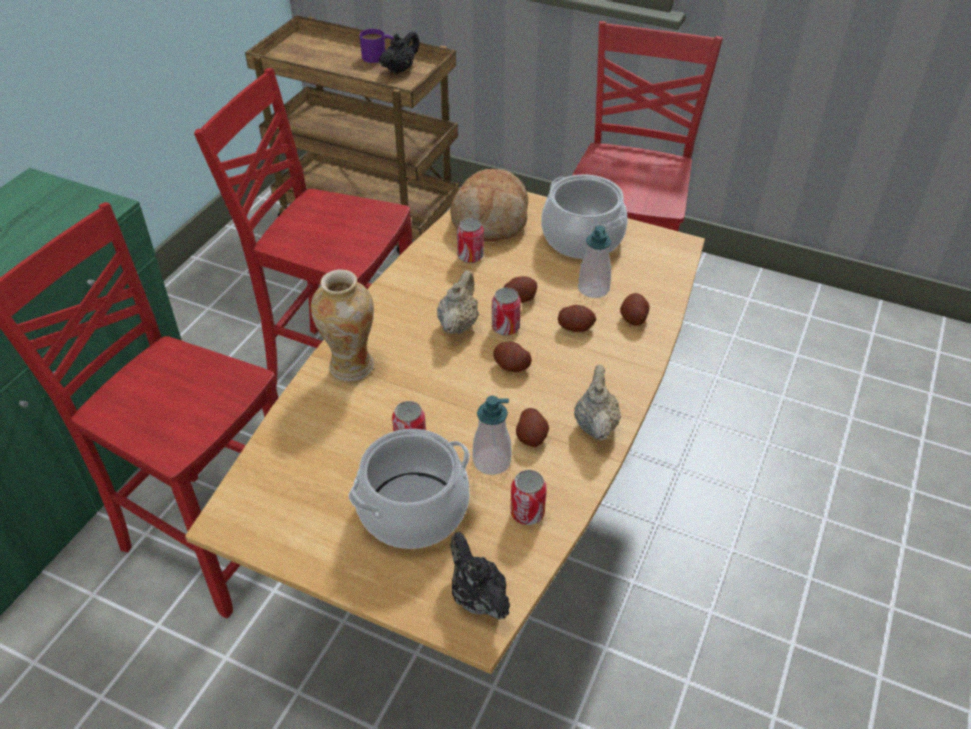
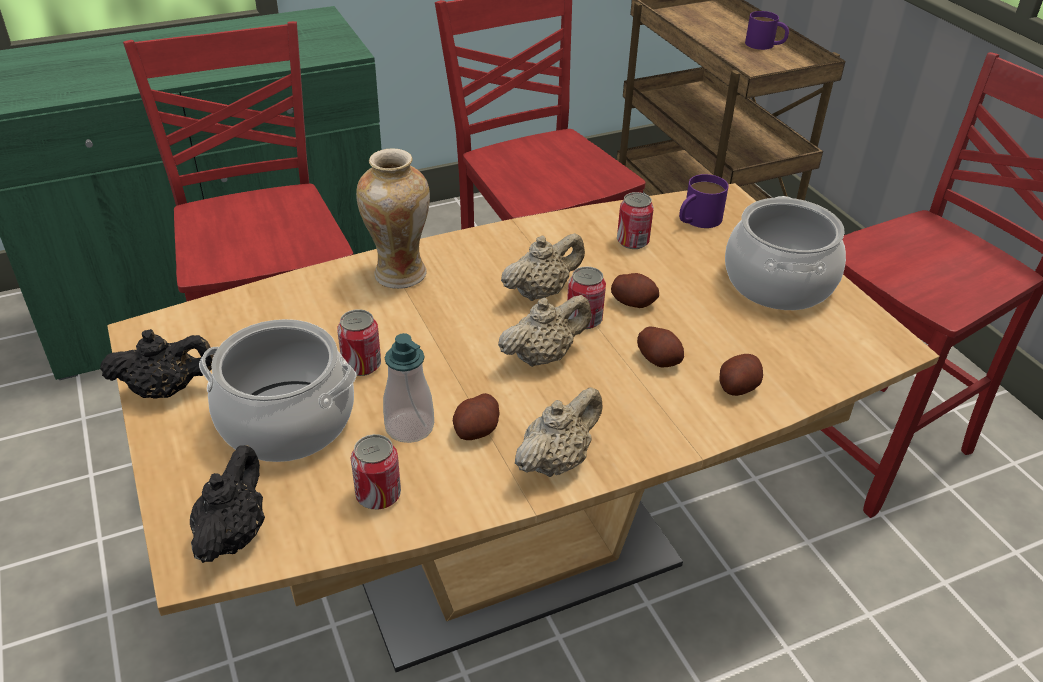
camera: 40 degrees right, 5 degrees down
(400, 70) = (772, 62): black teapot -> black teapot (166, 390)
(490, 219) = (697, 220): bread -> purple mug
(511, 366) = (543, 356): potato -> beige teapot
(593, 289) = (727, 335): soap dispenser -> none

